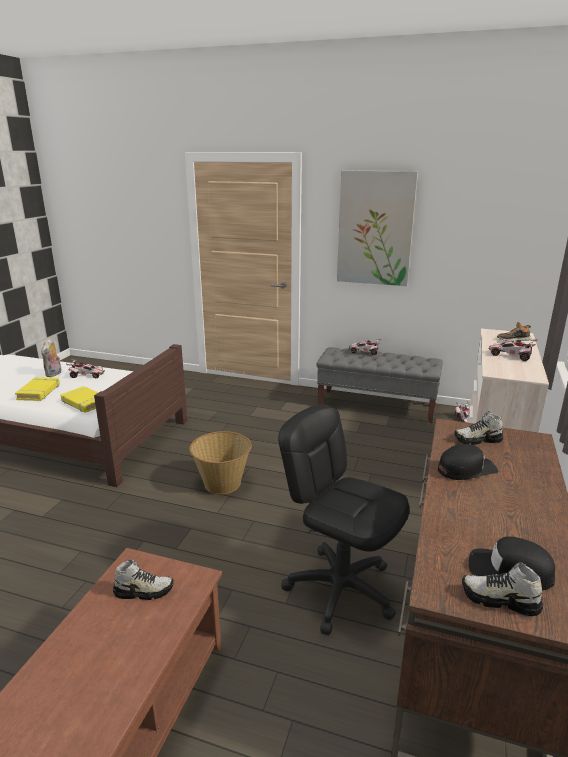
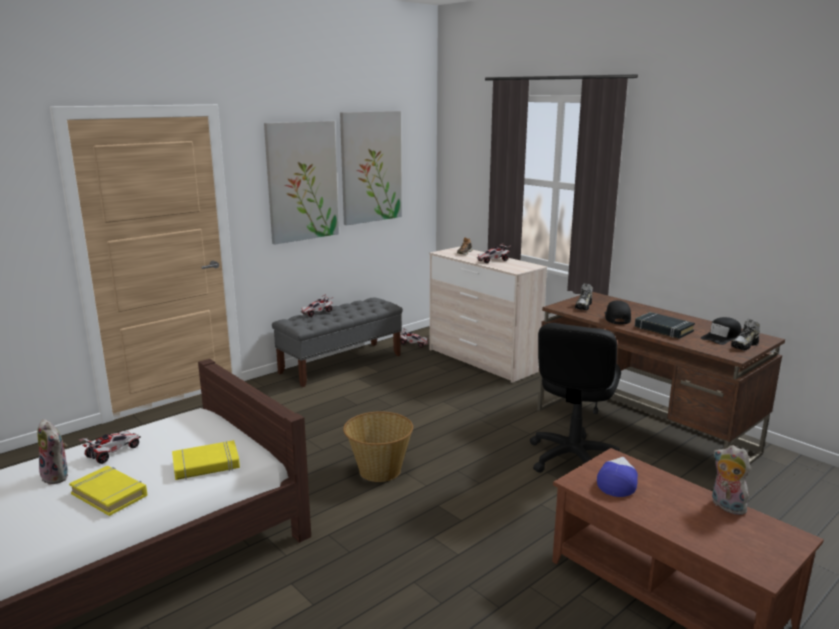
camera: 60 degrees left, 5 degrees down
(122, 696) = (726, 506): none -> plush toy
(144, 591) = (618, 482): shoe -> cap
(340, 589) = (572, 458): black office chair -> black office chair turned 45 degrees counterclockwise
(462, 224) = (371, 167): none -> picture
(471, 510) = (663, 329): none -> black book

